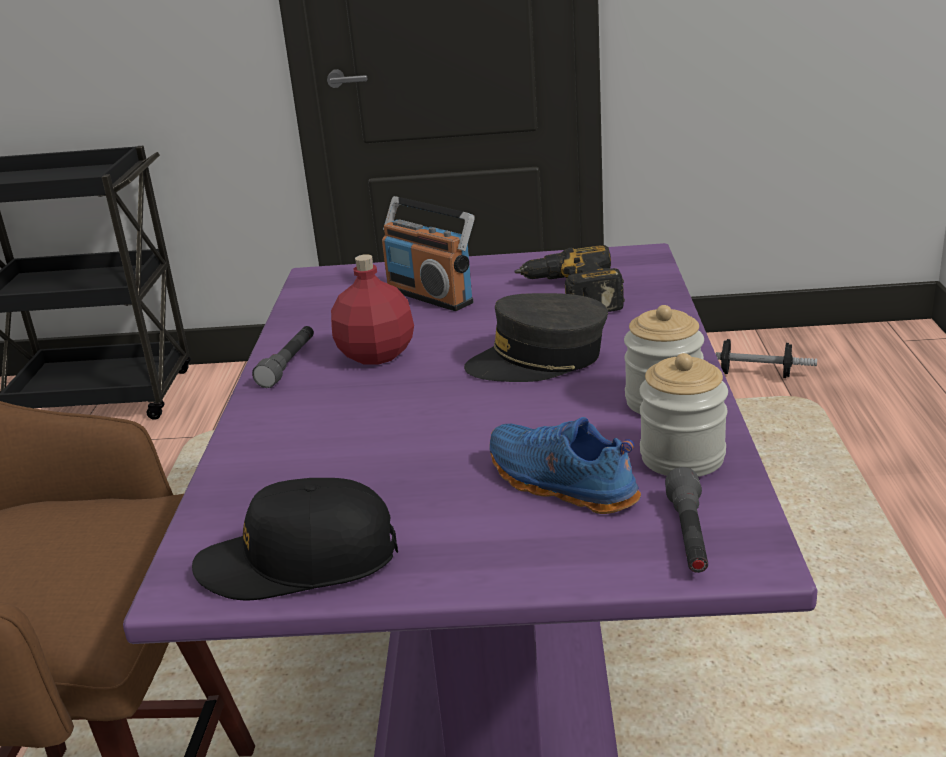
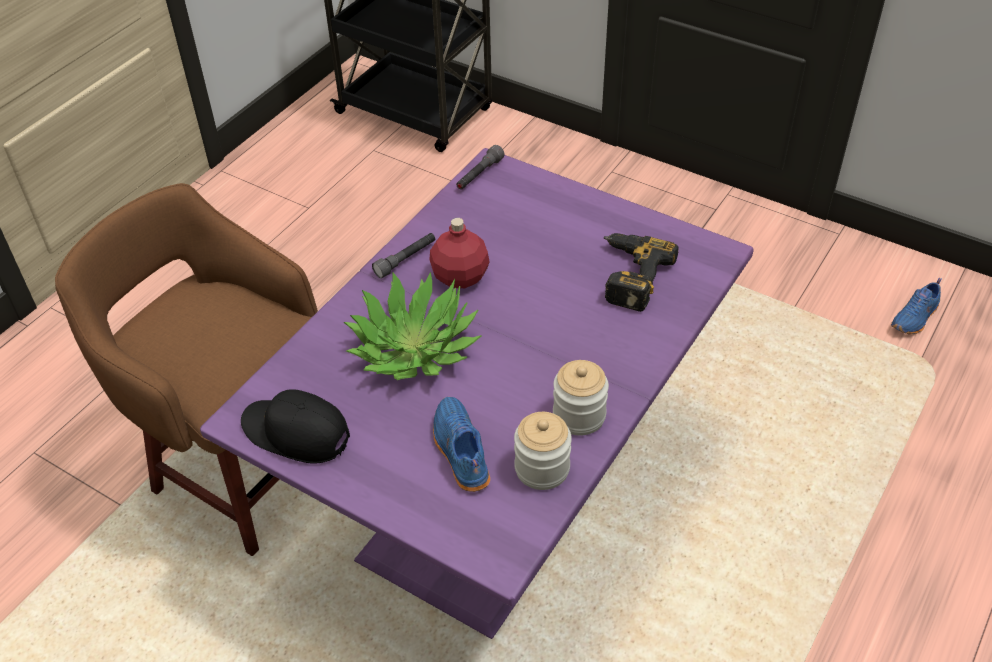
camera: 30 degrees right, 20 degrees up
(384, 424) = (414, 347): none -> potted plant
(430, 295) = (541, 229): radio -> none
(539, 360) = (546, 335): grey cap -> none
(689, 535) = (487, 527): grey flashlight -> grey flashlight (479, 175)
(755, 374) = (915, 318): dumbbell -> blue shoe

